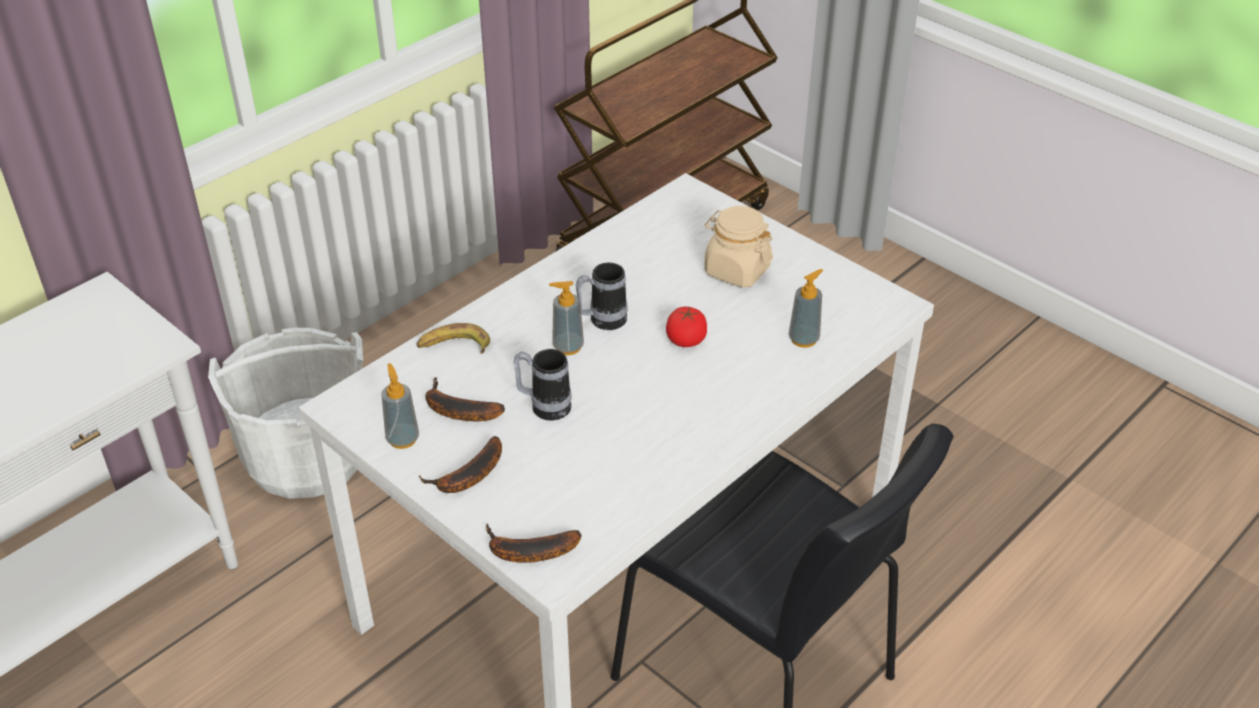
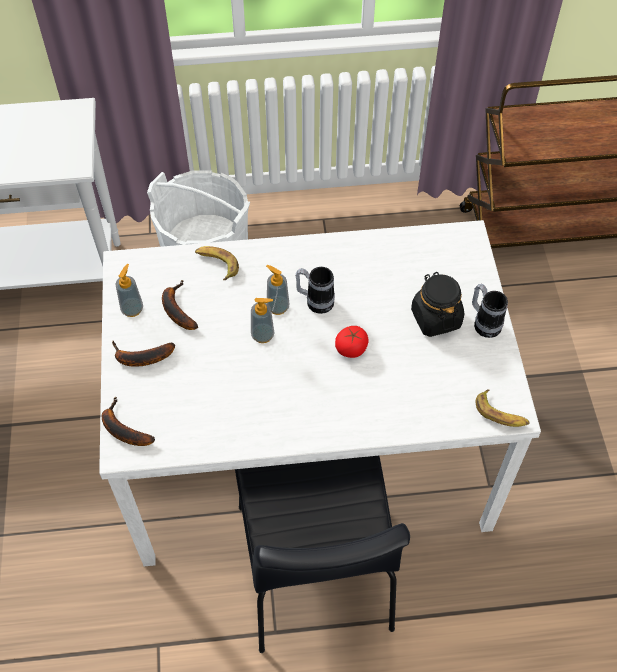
camera: 40 degrees right, 15 degrees up
(544, 406) = (224, 339): mug -> mug (484, 323)
(736, 270) = (435, 318): beige jar -> black jar
(803, 339) = (423, 398): soap dispenser -> soap dispenser (263, 335)
(885, 310) = (501, 414): none -> banana

